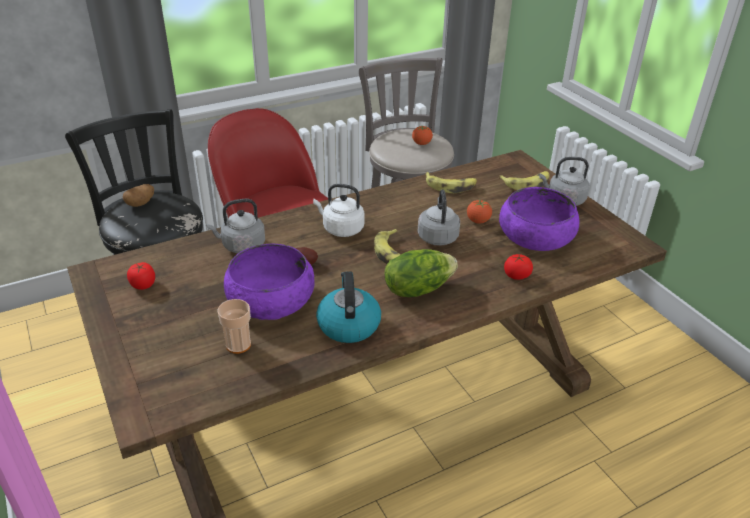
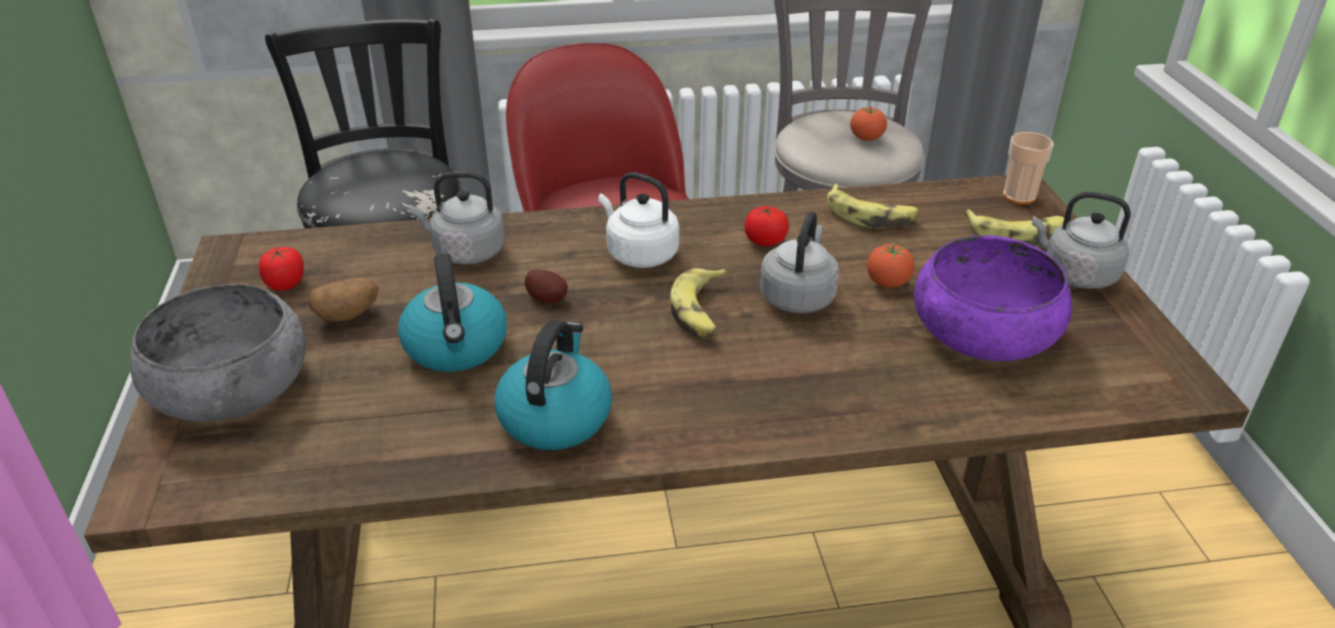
camera: 20 degrees right, 0 degrees up
(140, 203) = (372, 163): potato -> potato (348, 315)
(150, 349) = (230, 385): none -> grey bowl
(238, 345) = (361, 410): cup -> cup (1019, 196)
(271, 300) = (457, 347): purple bowl -> kettle
(417, 288) = (711, 380): lettuce -> none
(516, 275) = (908, 395): tomato -> tomato (765, 241)

